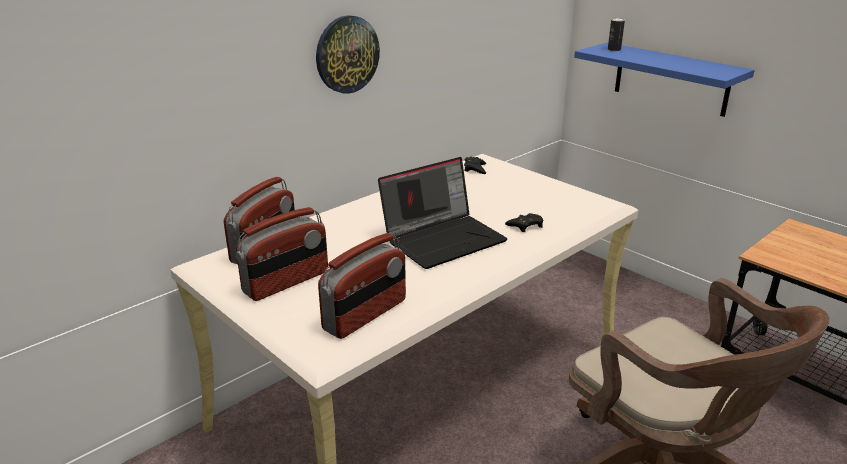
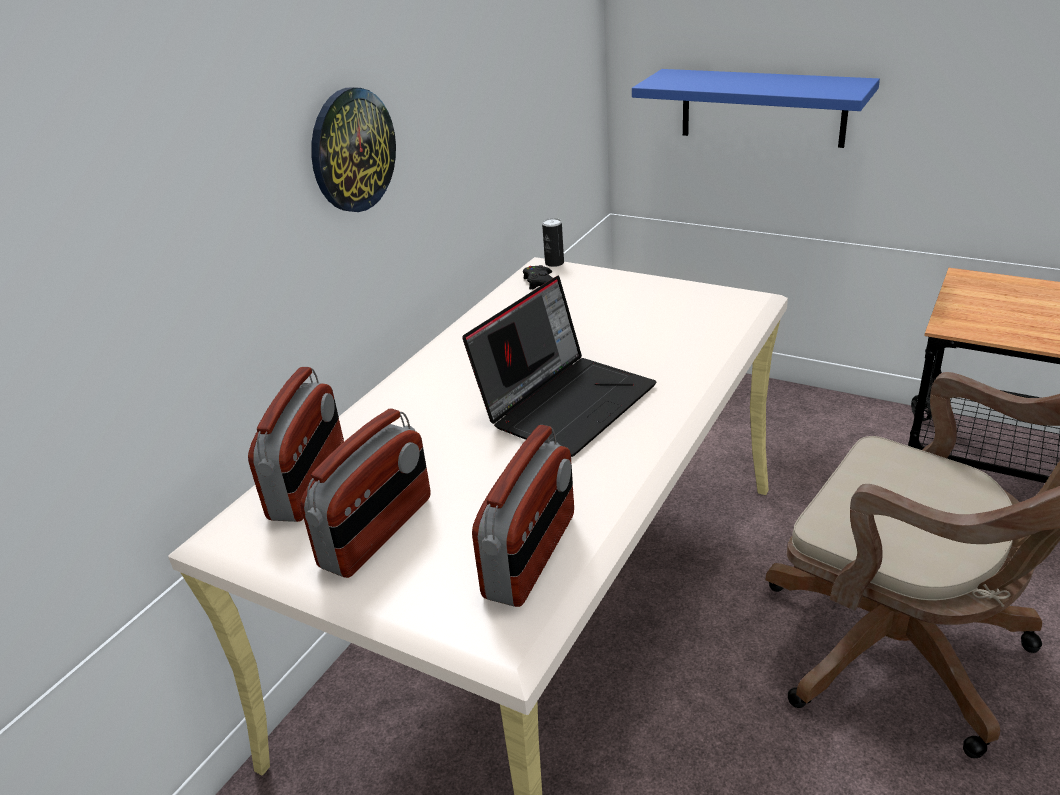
camera: 15 degrees left, 5 degrees up
(525, 226) = (665, 355): black game controller -> none
(614, 49) = (682, 78): can -> can (554, 263)

